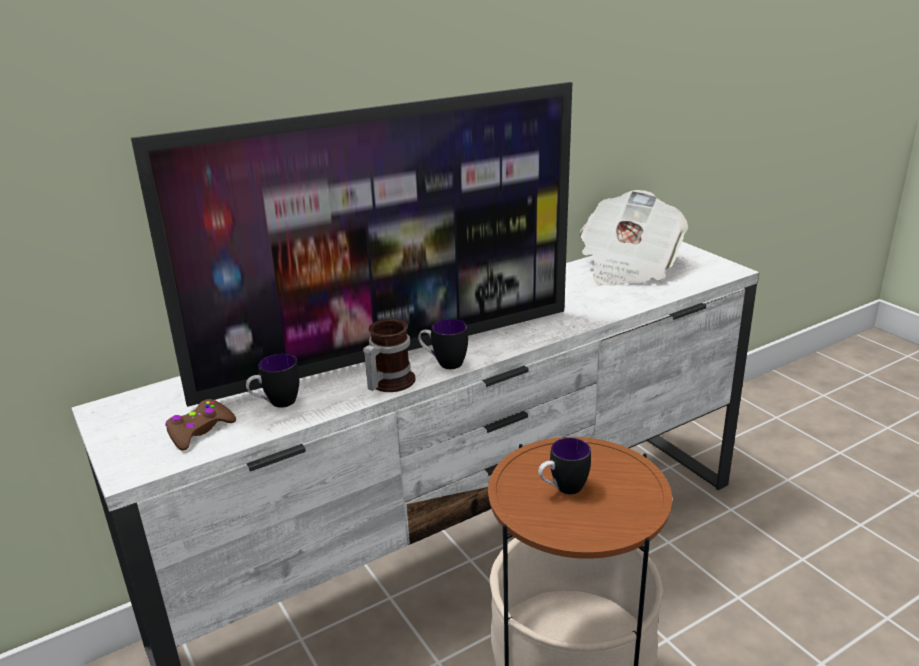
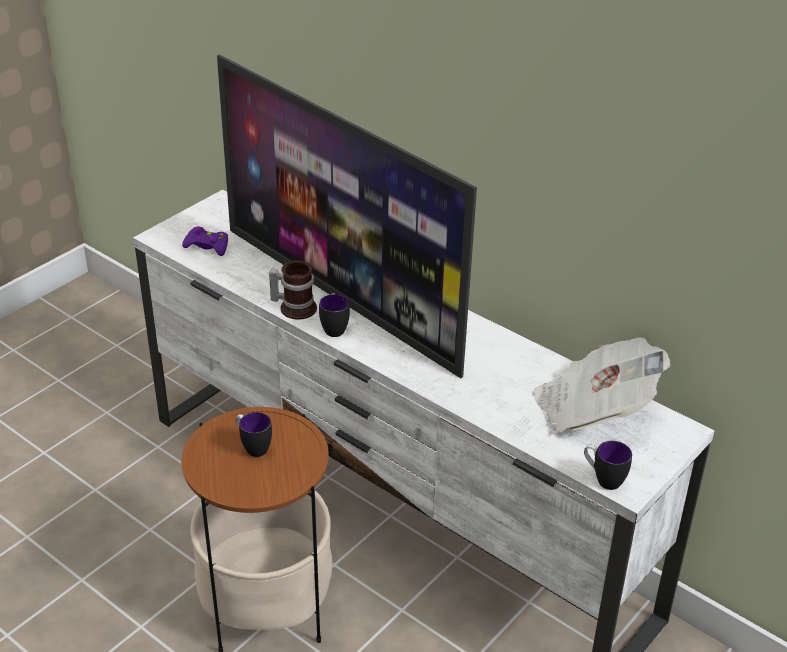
camera: 70 degrees right, 10 degrees up
(200, 431) = (207, 246): brown game controller -> purple game controller
(276, 404) = (249, 266): mug -> mug (603, 479)

